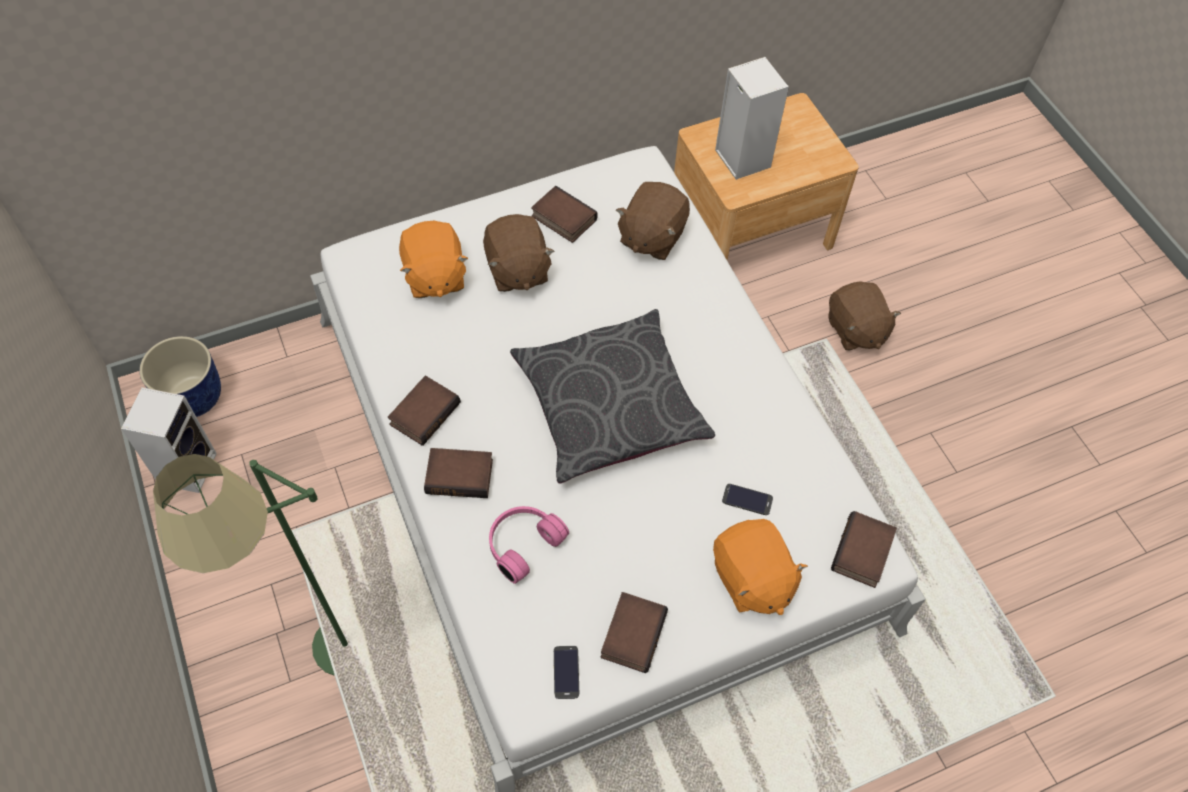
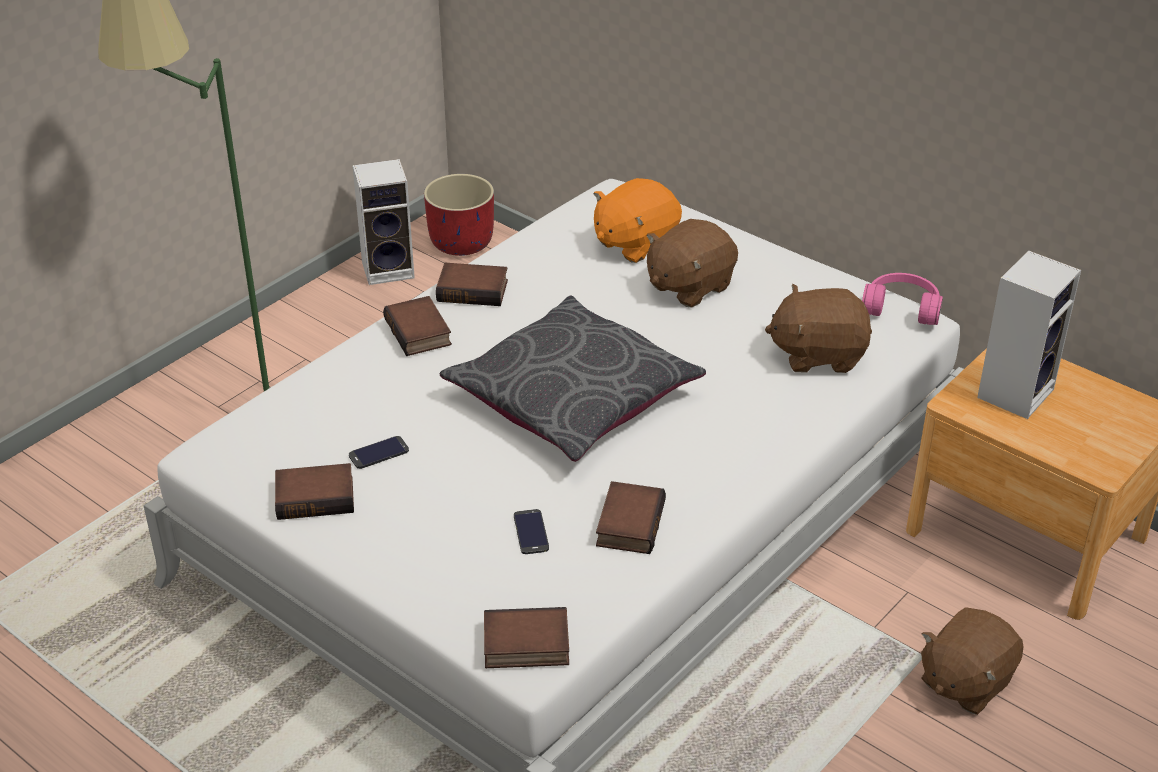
camera: 65 degrees right, 20 degrees down
(192, 396) = (462, 242): blue planter -> red planter
(522, 543) = (371, 393): pink headphones -> pink headphones (902, 307)
(562, 219) = (780, 288): book -> book (628, 523)
(566, 672) = (249, 466): phone -> phone (378, 453)
(751, 579) = (432, 564): orange plush toy -> none

